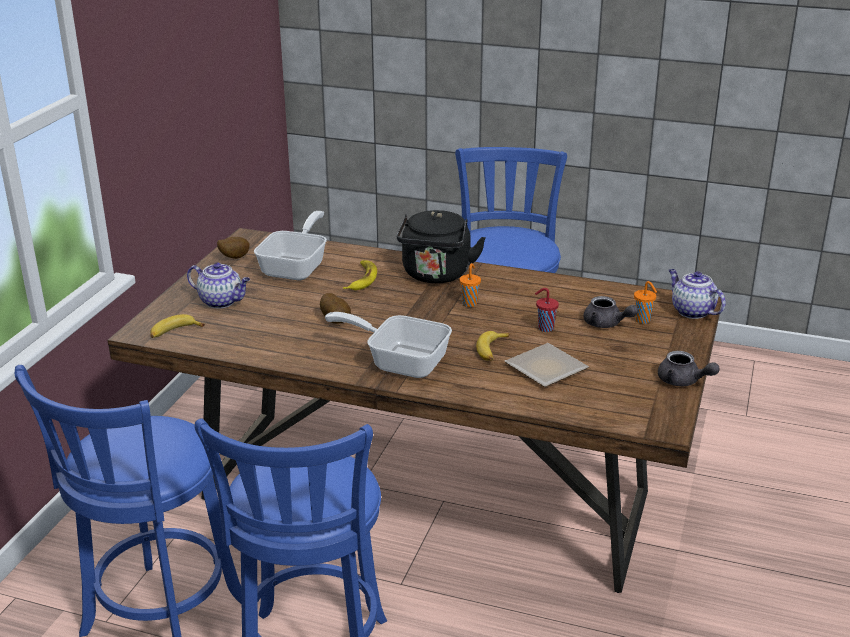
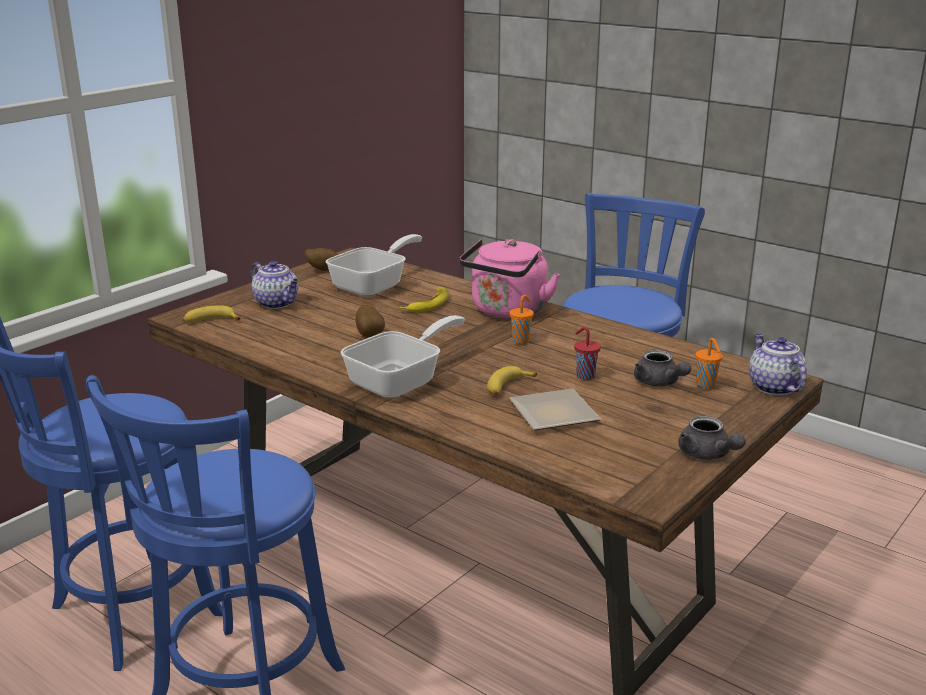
camera: 20 degrees right, 5 degrees down
(400, 361) = (402, 381): frying pan -> frying pan turned 90 degrees clockwise
(436, 275) = (507, 311): black kettle -> pink kettle

